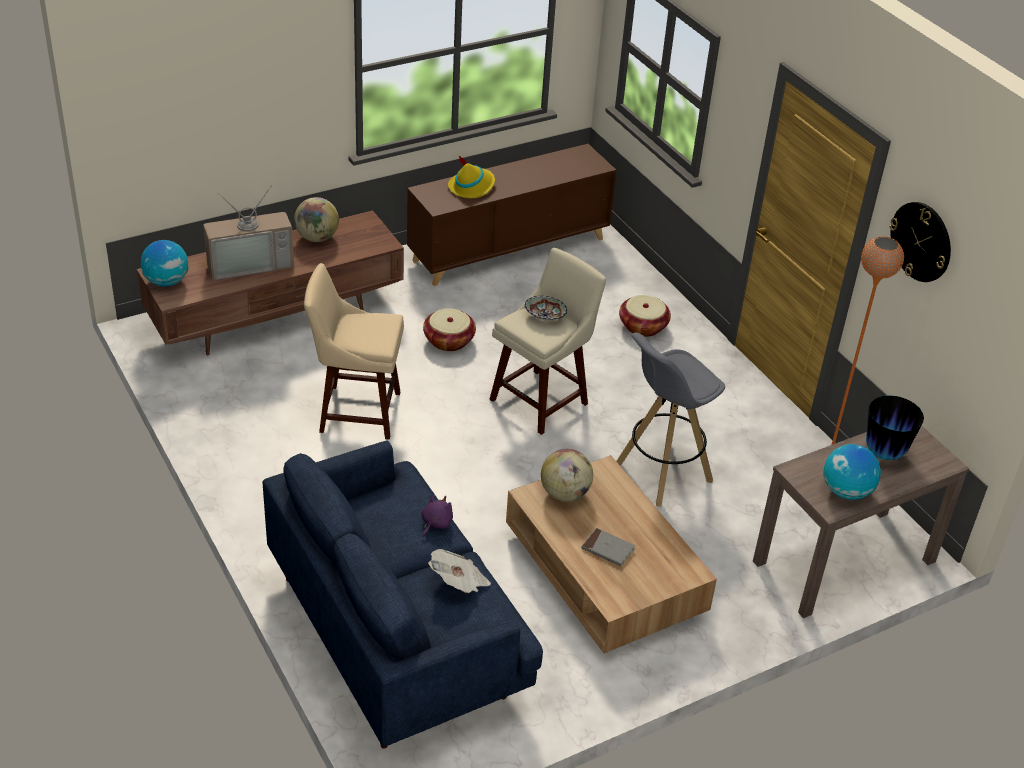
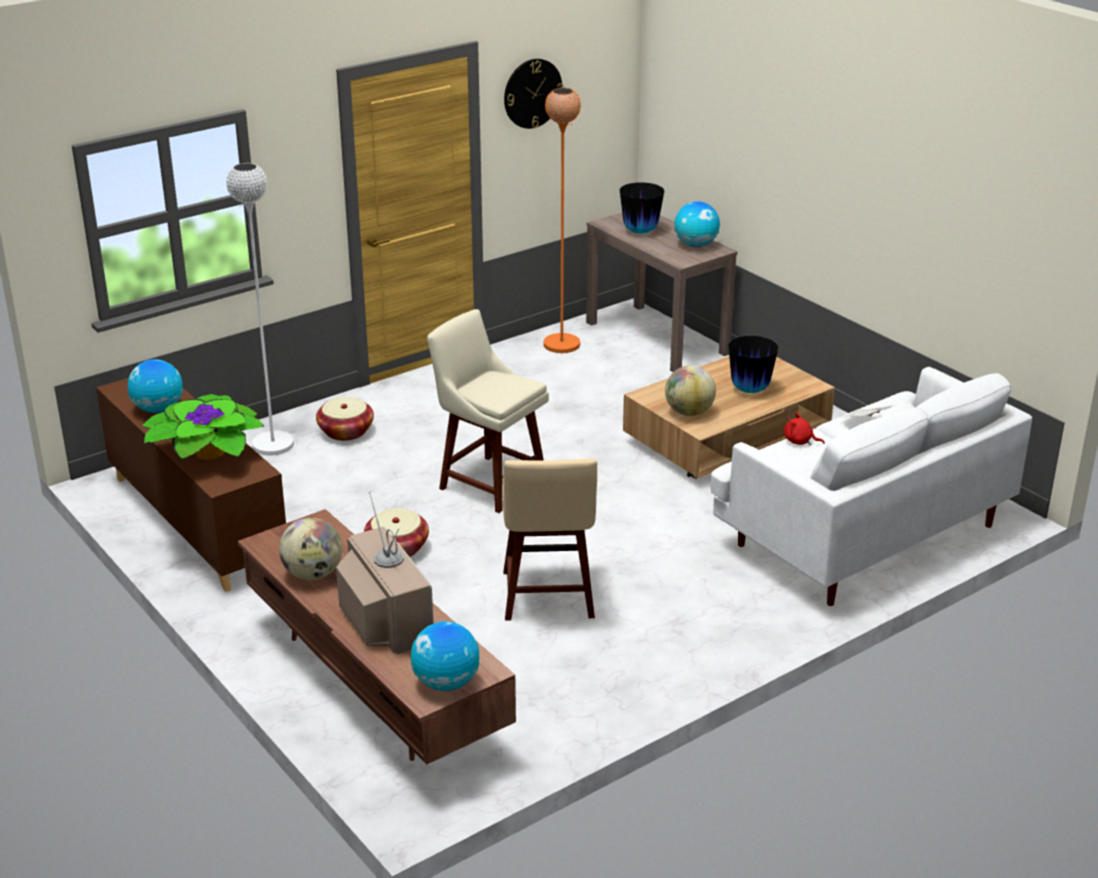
camera: 95 degrees left, 10 degrees down
(397, 636) = (863, 533): blue sofa -> white sofa
(435, 523) = (799, 441): purple plush toy -> red plush toy
(471, 187) = (207, 453): yellow hat -> potted plant
(545, 168) = (158, 409): none -> globe
(545, 316) = (484, 385): bowl -> none
(608, 549) = (749, 390): grey book -> vase
(623, 287) = (273, 445): none -> white floor lamp
(660, 473) = (580, 415): grey stool -> none

